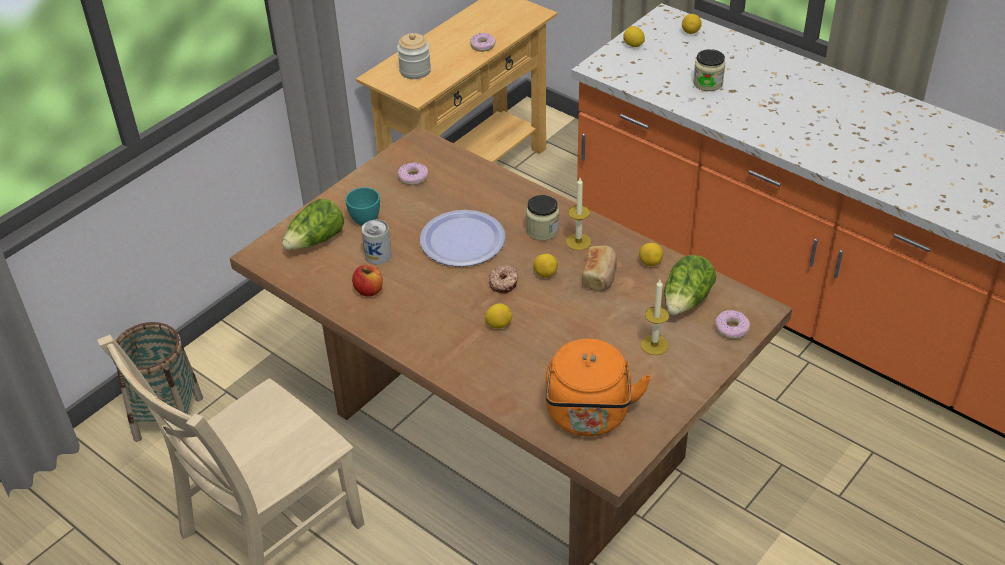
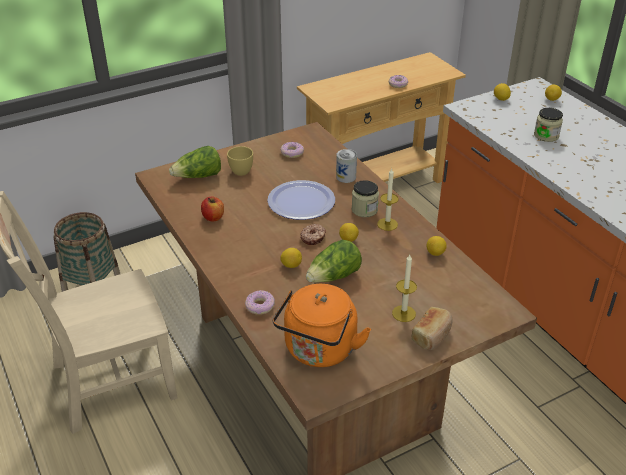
camera: 20 degrees right, 5 degrees down
(366, 217) = (243, 170): turquoise cup -> yellow cup
(378, 255) = (235, 196): can -> can (346, 177)
(415, 71) = (340, 90): jar -> none
(600, 276) = (389, 252): bread -> bread (432, 335)
(686, 301) = (449, 288): lettuce -> lettuce (334, 277)
(732, 329) = (475, 319): donut -> donut (260, 306)

